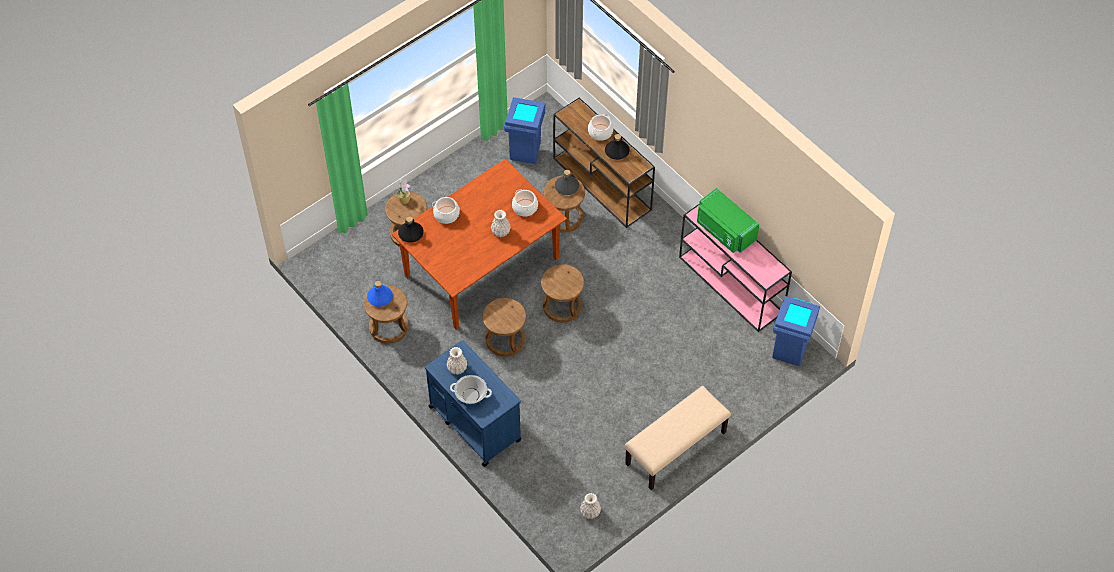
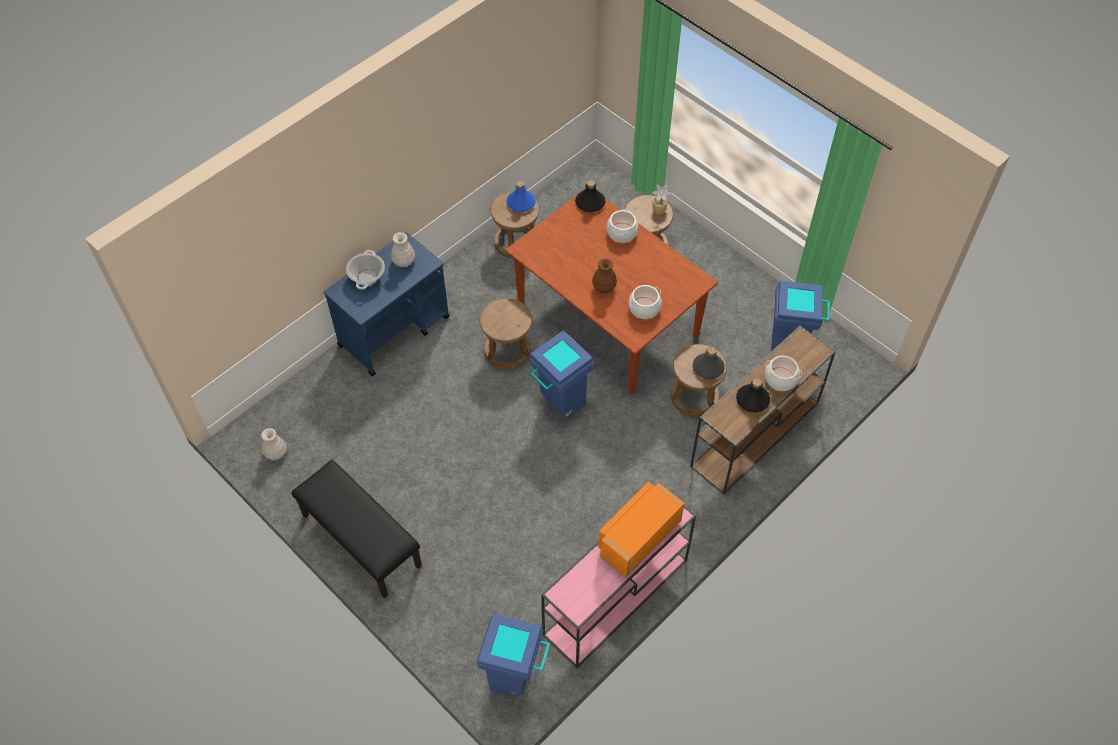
camera: 85 degrees right, 0 degrees up
(501, 231) = (604, 287): white vase -> brown vase
(562, 306) = (560, 404): brown stool -> blue trash can
(676, 449) = (360, 540): beige bench -> black bench
(724, 231) = (637, 537): green microwave -> orange microwave

